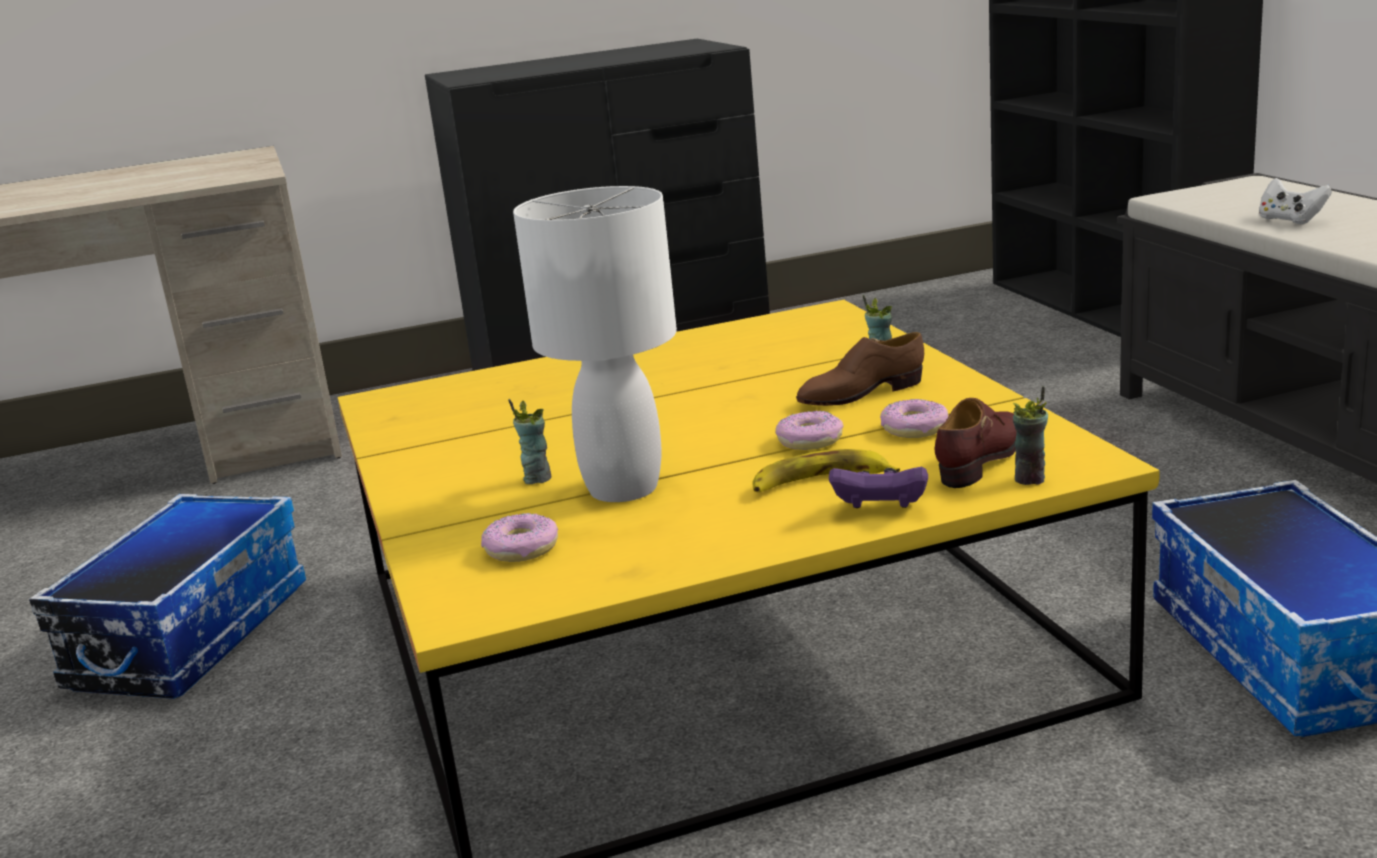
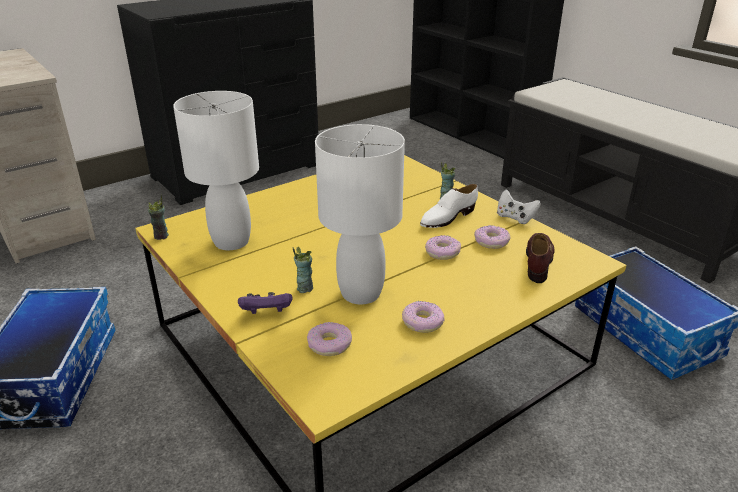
camera: 20 degrees left, 10 degrees up
(466, 417) = (230, 241): none -> white table lamp
(696, 530) = (422, 322): none -> donut
(820, 482) = (467, 283): banana -> none
(860, 393) = (447, 217): brown shoe -> white shoe
(880, 509) = (511, 300): purple game controller -> purple game controller (267, 313)
(1030, 479) = (571, 274): cup -> cup (161, 236)
(1290, 220) = (601, 109): white game controller -> white game controller (515, 218)

